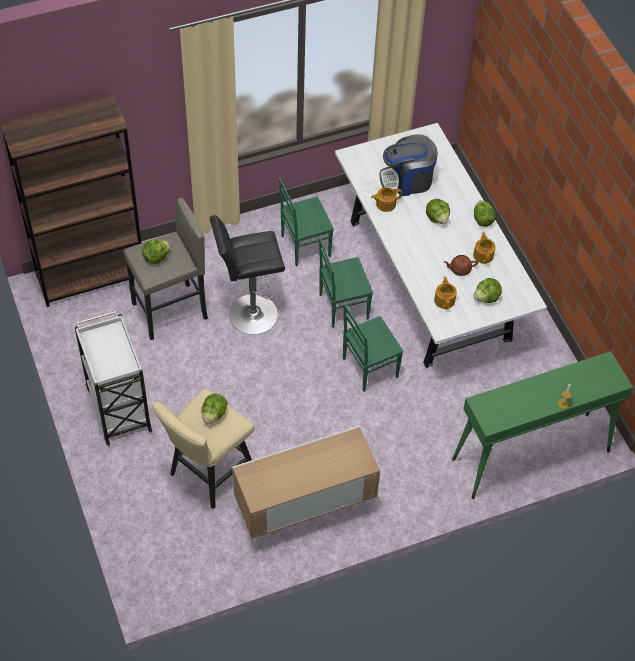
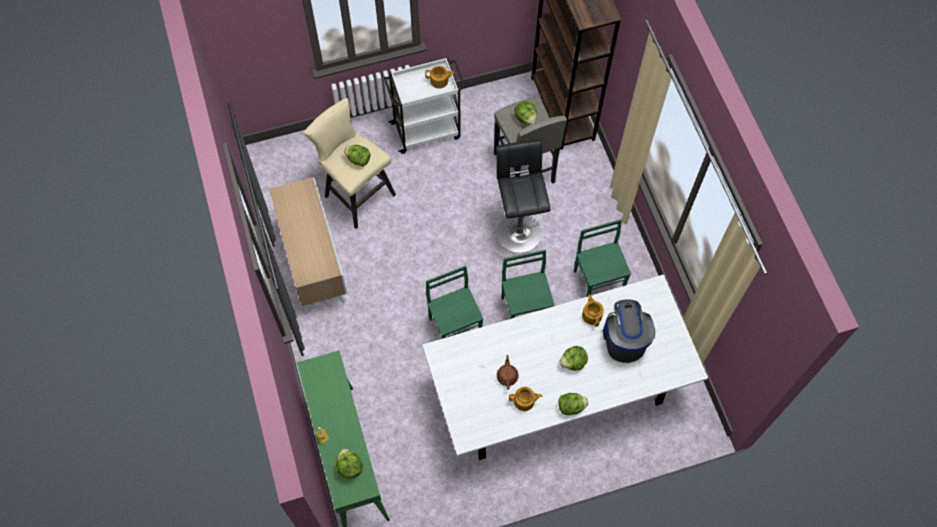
camera: 95 degrees right, 10 degrees up
(444, 300) = (470, 357): teapot -> teapot (439, 81)
(487, 298) = (470, 397): lettuce -> lettuce (349, 467)

